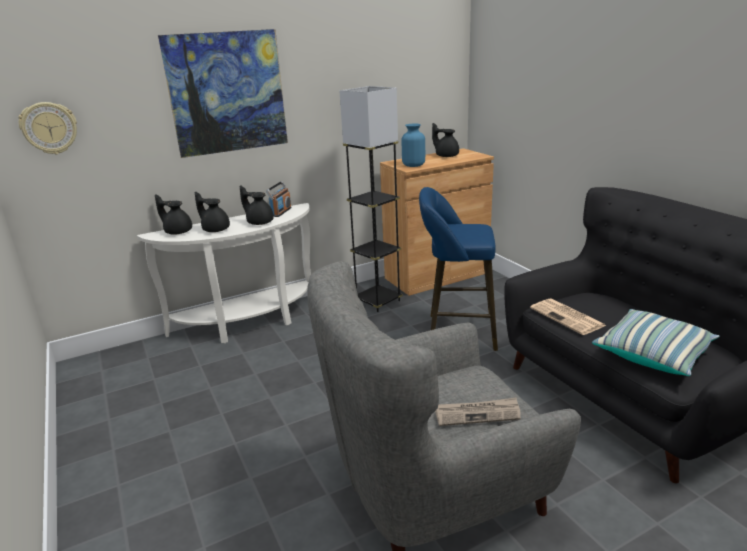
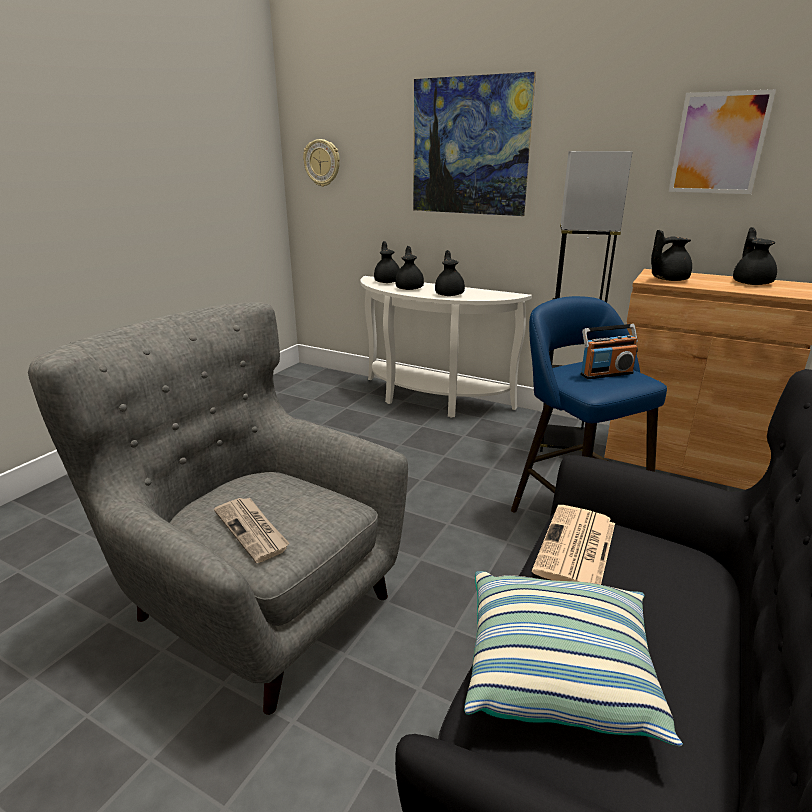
camera: 55 degrees right, 0 degrees up
(281, 212) = (488, 293): radio -> radio (606, 374)
(401, 74) = (719, 143): none -> picture
(413, 165) = (667, 279): blue vase -> black teapot

